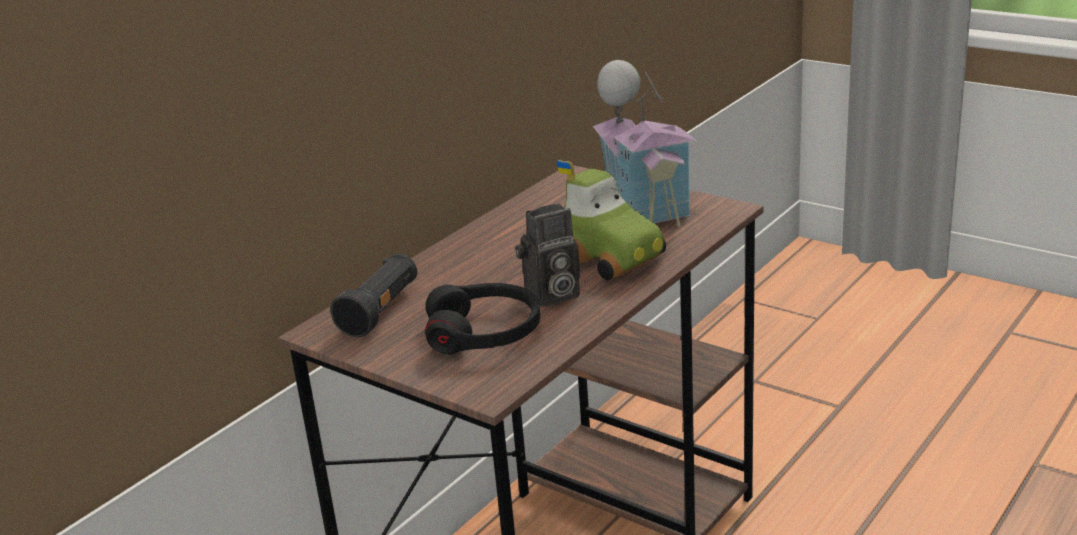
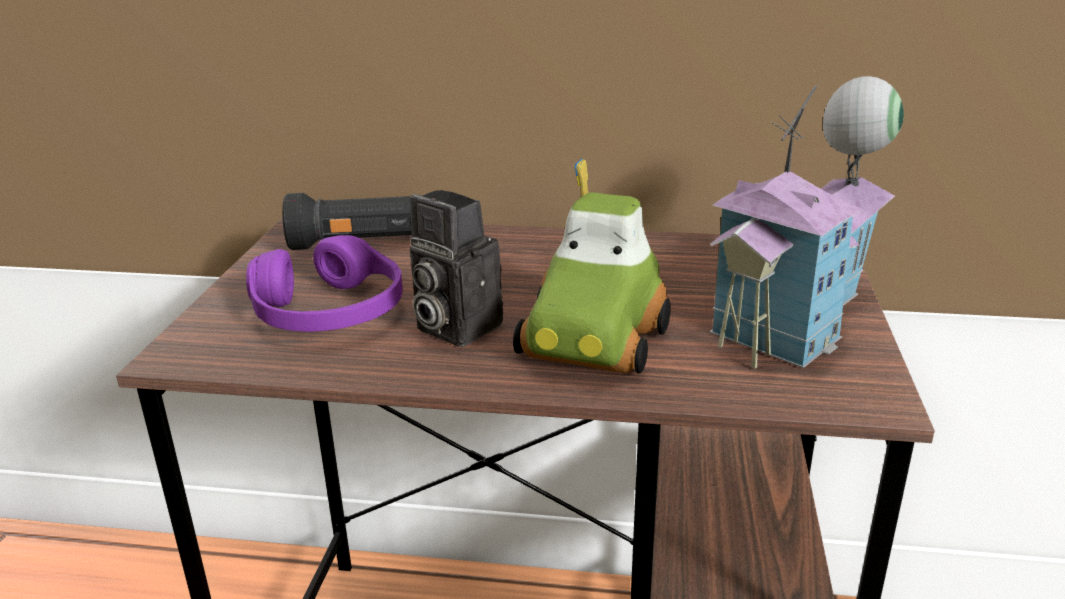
camera: 60 degrees right, 0 degrees up
(484, 333) = (329, 311): black headphones -> purple headphones

